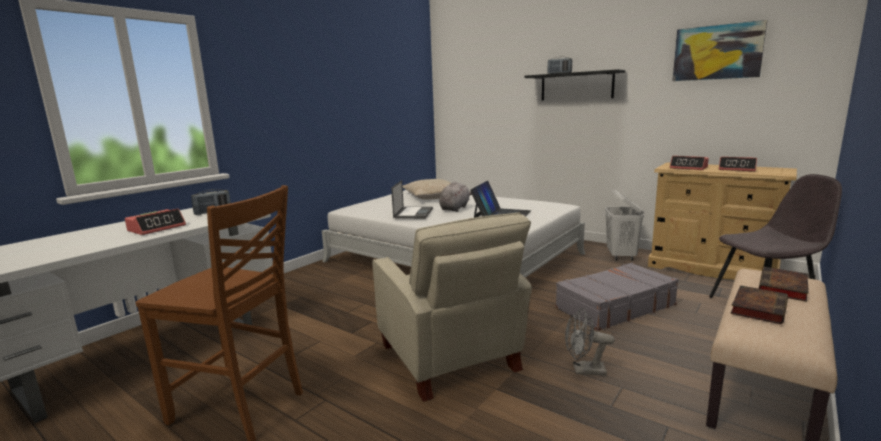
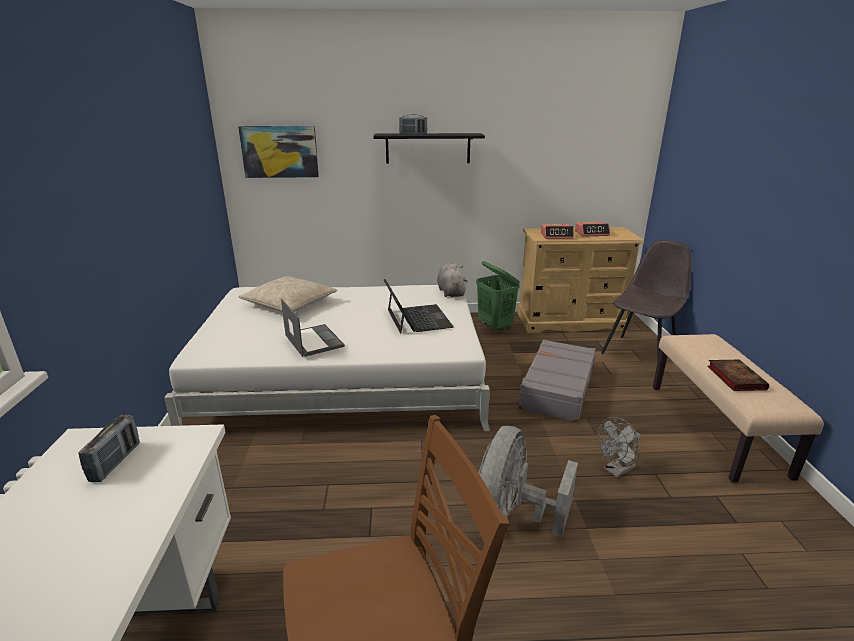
camera: 40 degrees left, 10 degrees up
(157, 228) = (87, 550): alarm clock -> none
(450, 359) = (512, 516): beige armchair -> grey fan
(455, 208) = (351, 319): grey plush toy -> grey plush toy (451, 292)
(621, 256) = (495, 326): white laundry basket -> green laundry basket
(717, 52) = (565, 121): picture -> picture (280, 152)
(783, 288) = (717, 351): book -> none

